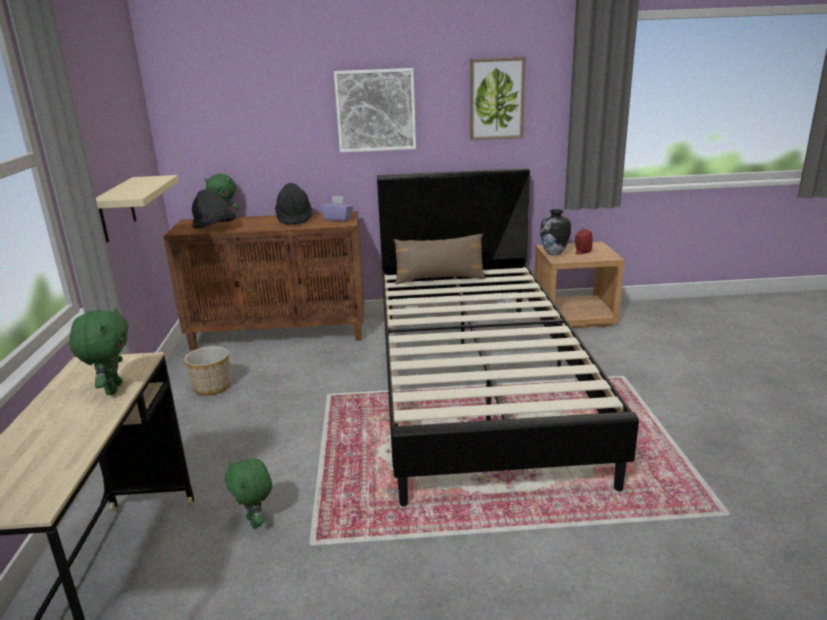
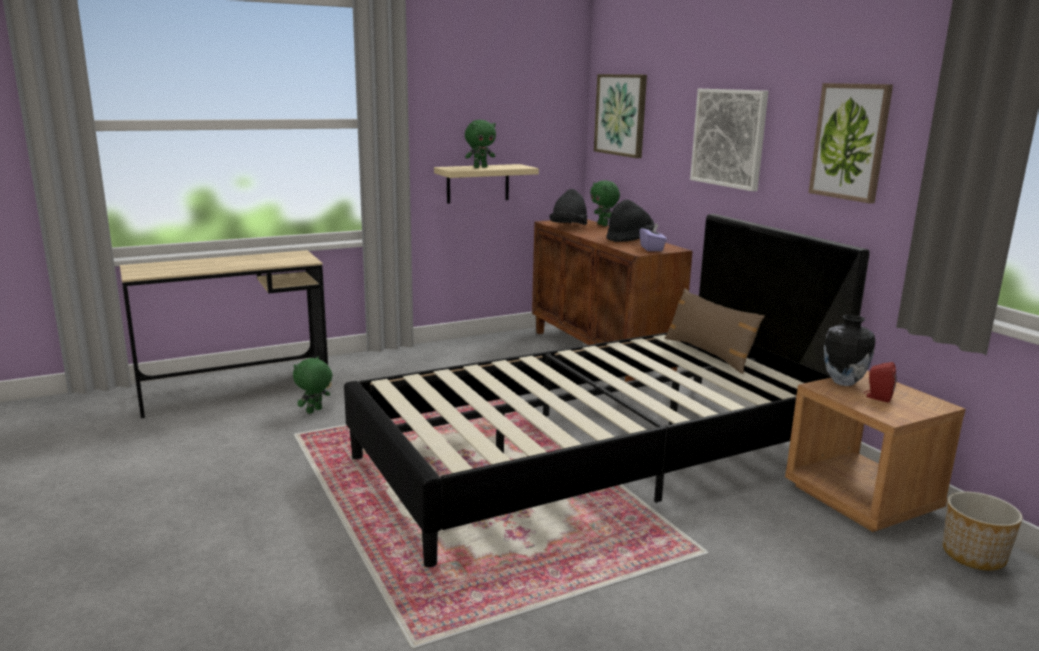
camera: 65 degrees right, 5 degrees down
(112, 389) = (263, 263): green plush toy -> green plush toy (480, 167)
(212, 387) = (484, 354): planter -> planter (974, 555)
(214, 105) = (621, 115): none -> picture

